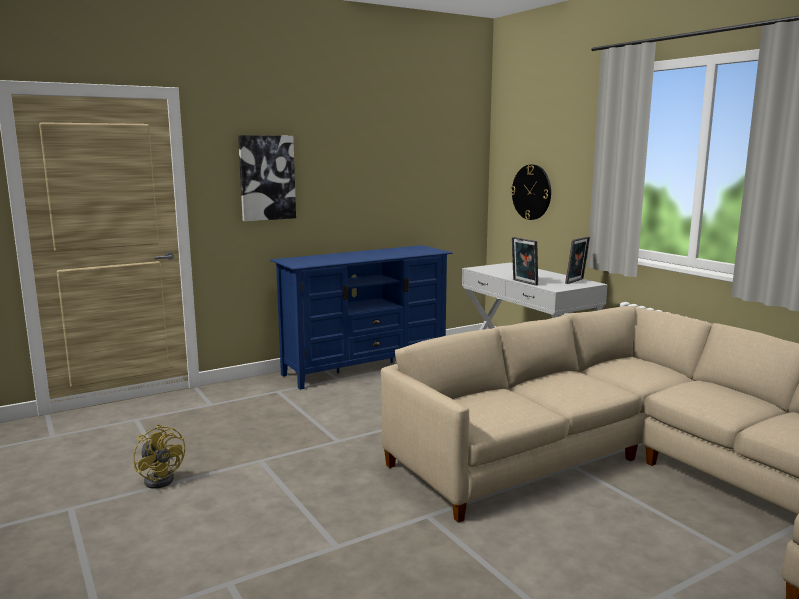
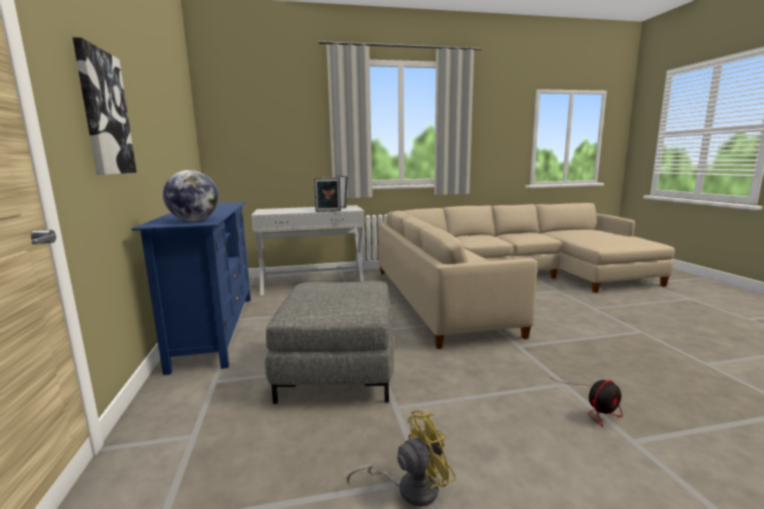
camera: 70 degrees left, 0 degrees up
(290, 566) = (597, 407): none -> fan
(306, 262) = (194, 220): none -> globe
(317, 427) = (339, 368): none -> grey ottoman
(531, 192) = (258, 151): wall clock -> none

